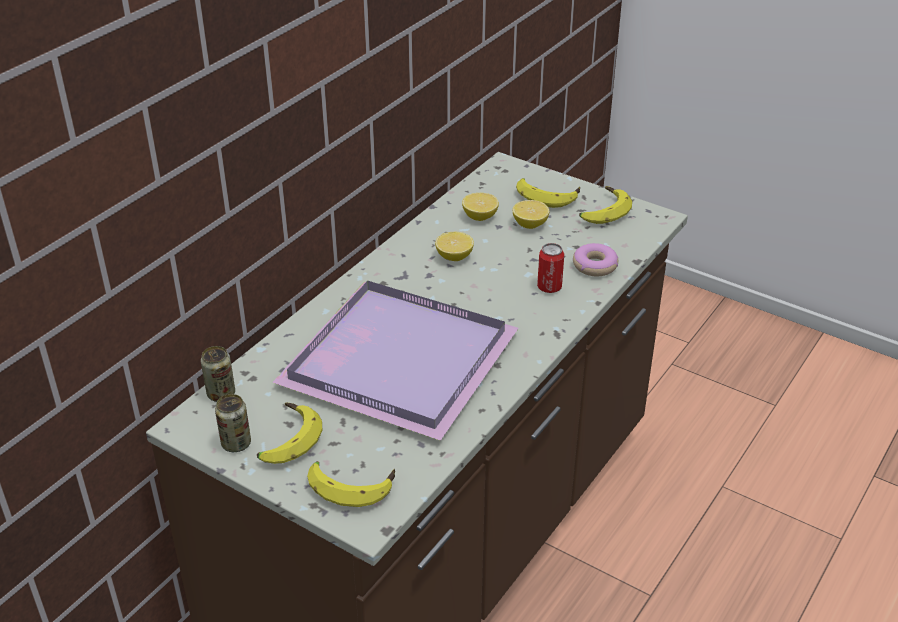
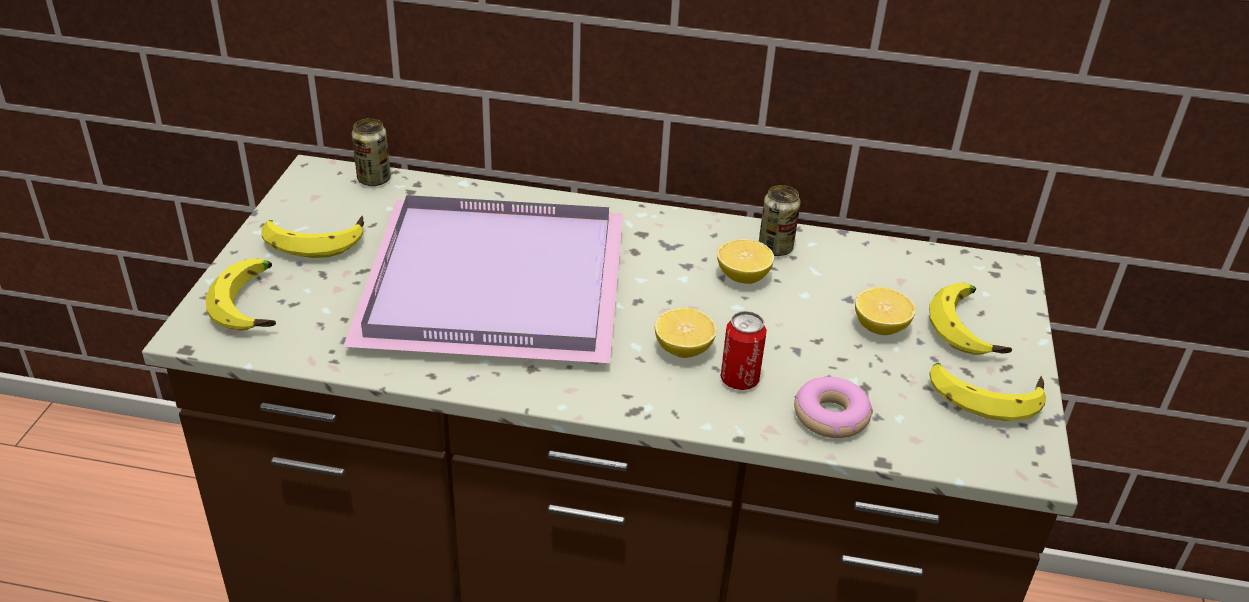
camera: 65 degrees right, 0 degrees up
(236, 443) = (297, 210): can -> can (775, 248)
(480, 217) = (856, 277): lemon -> lemon (683, 349)

